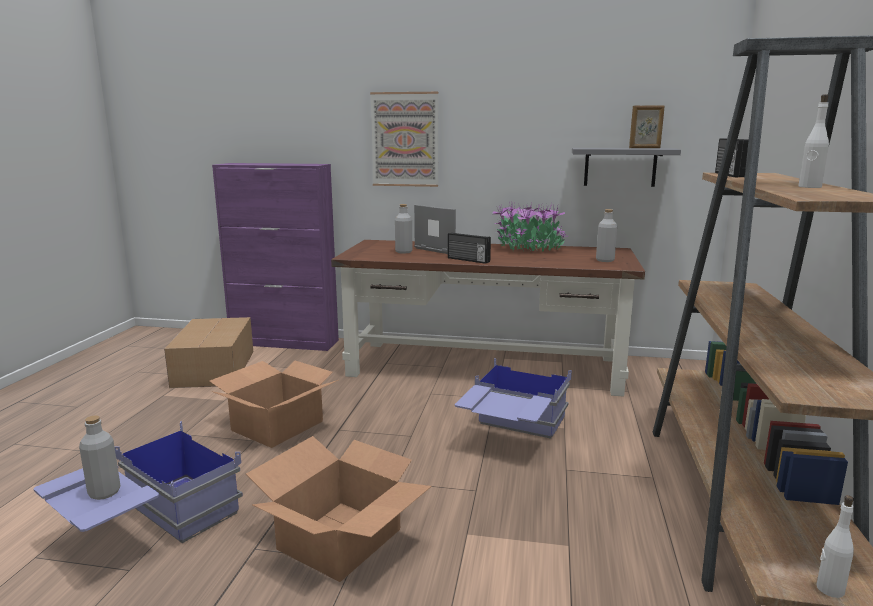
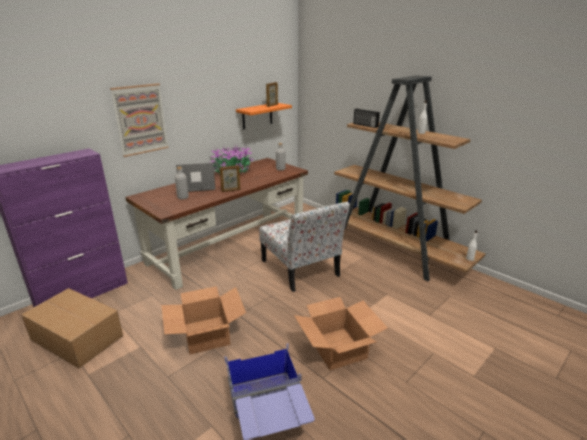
camera: 55 degrees left, 10 degrees up
(104, 492) = (274, 407): grey bottle -> none
(468, 260) = (231, 190): radio -> picture frame
(512, 433) = (301, 269): blue storage box -> chair
(620, 167) = (257, 116): grey shelf -> orange shelf

